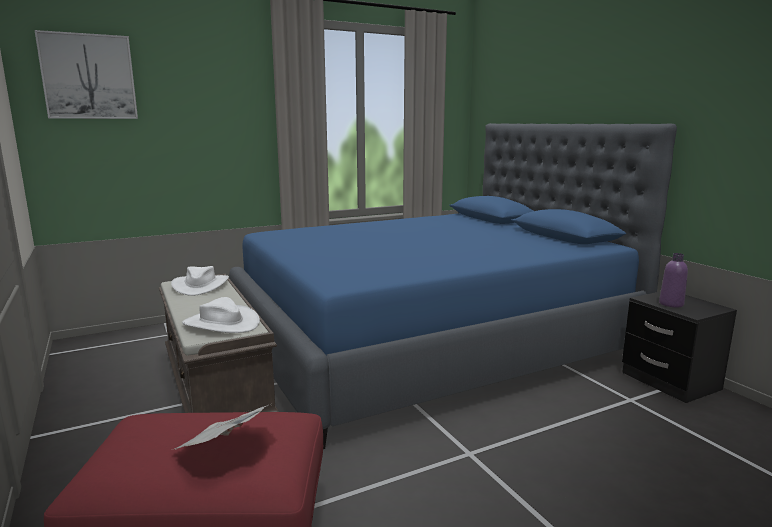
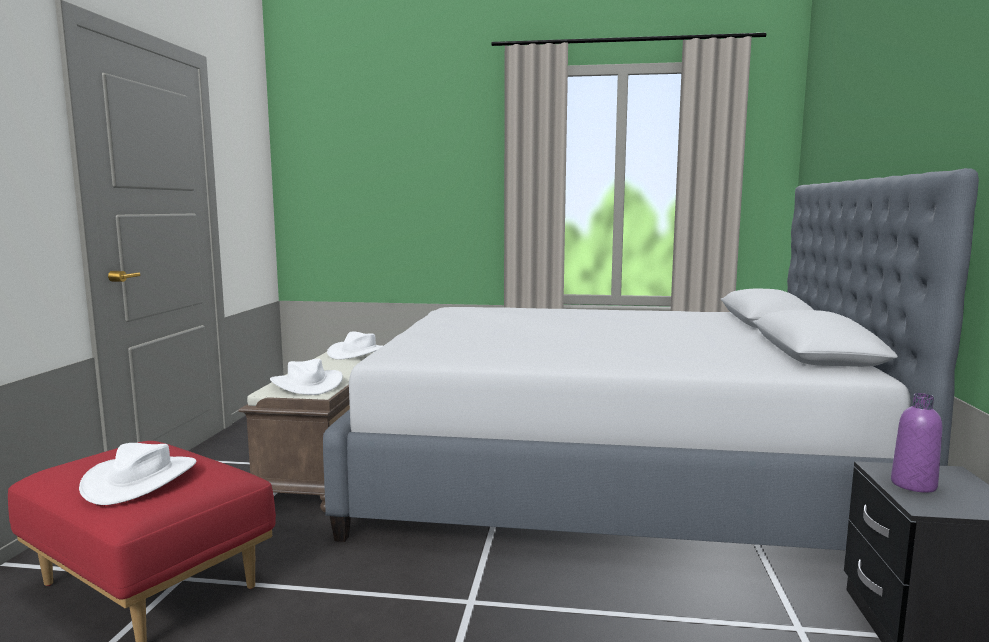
camera: 35 degrees right, 5 degrees down
(89, 77) = (332, 145): picture -> none
(225, 450) = (140, 479): newspaper -> white hat
(428, 343) = (607, 475): blue bed -> grey bed

